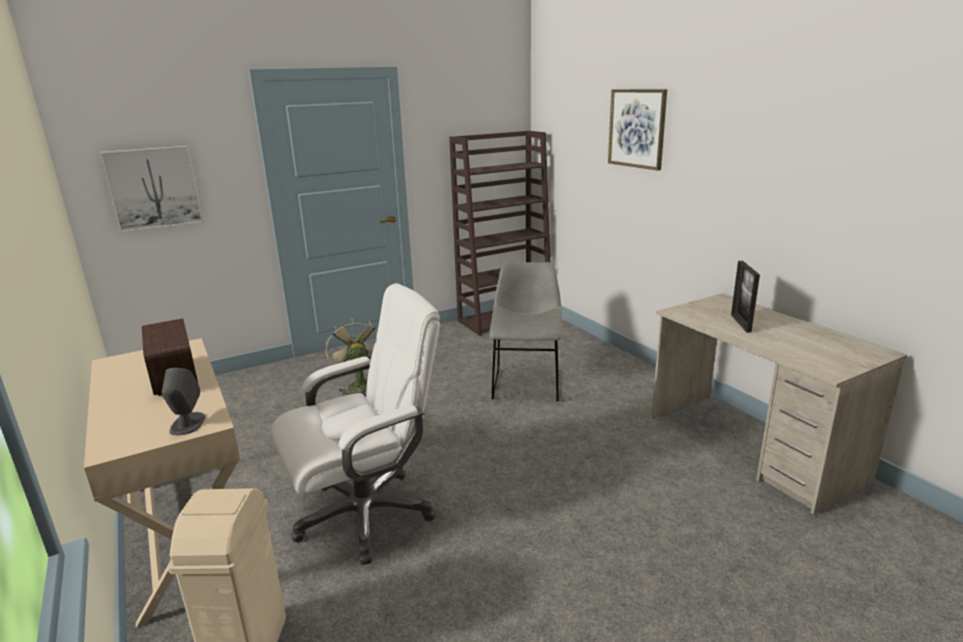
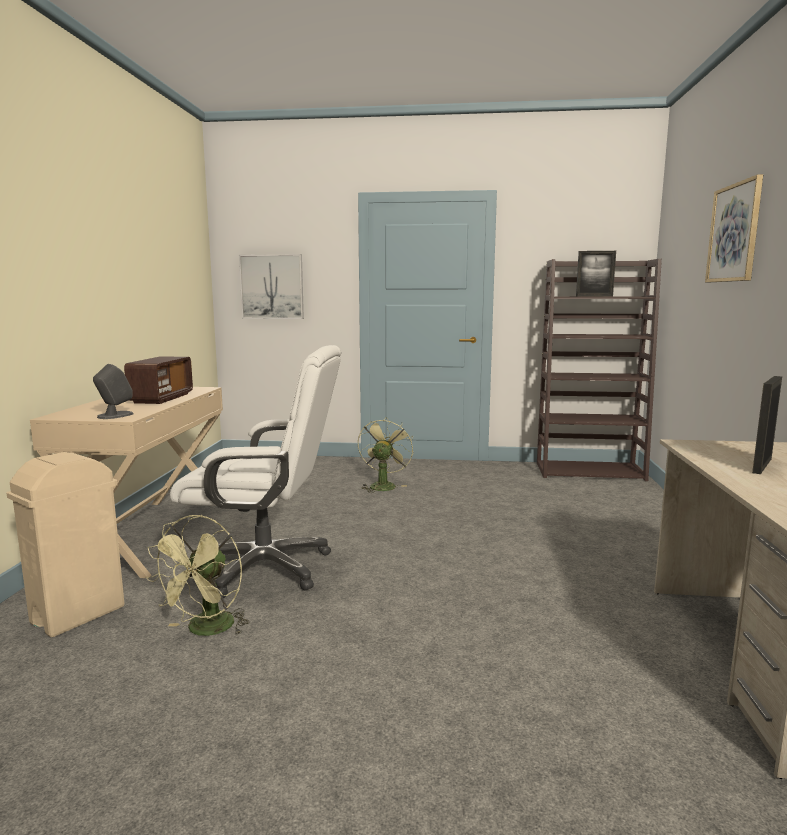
camera: 35 degrees right, 10 degrees down
(400, 599) = (206, 630): none -> green fan
(499, 169) = (594, 296): none -> picture frame
(526, 383) = (541, 523): grey chair -> none

